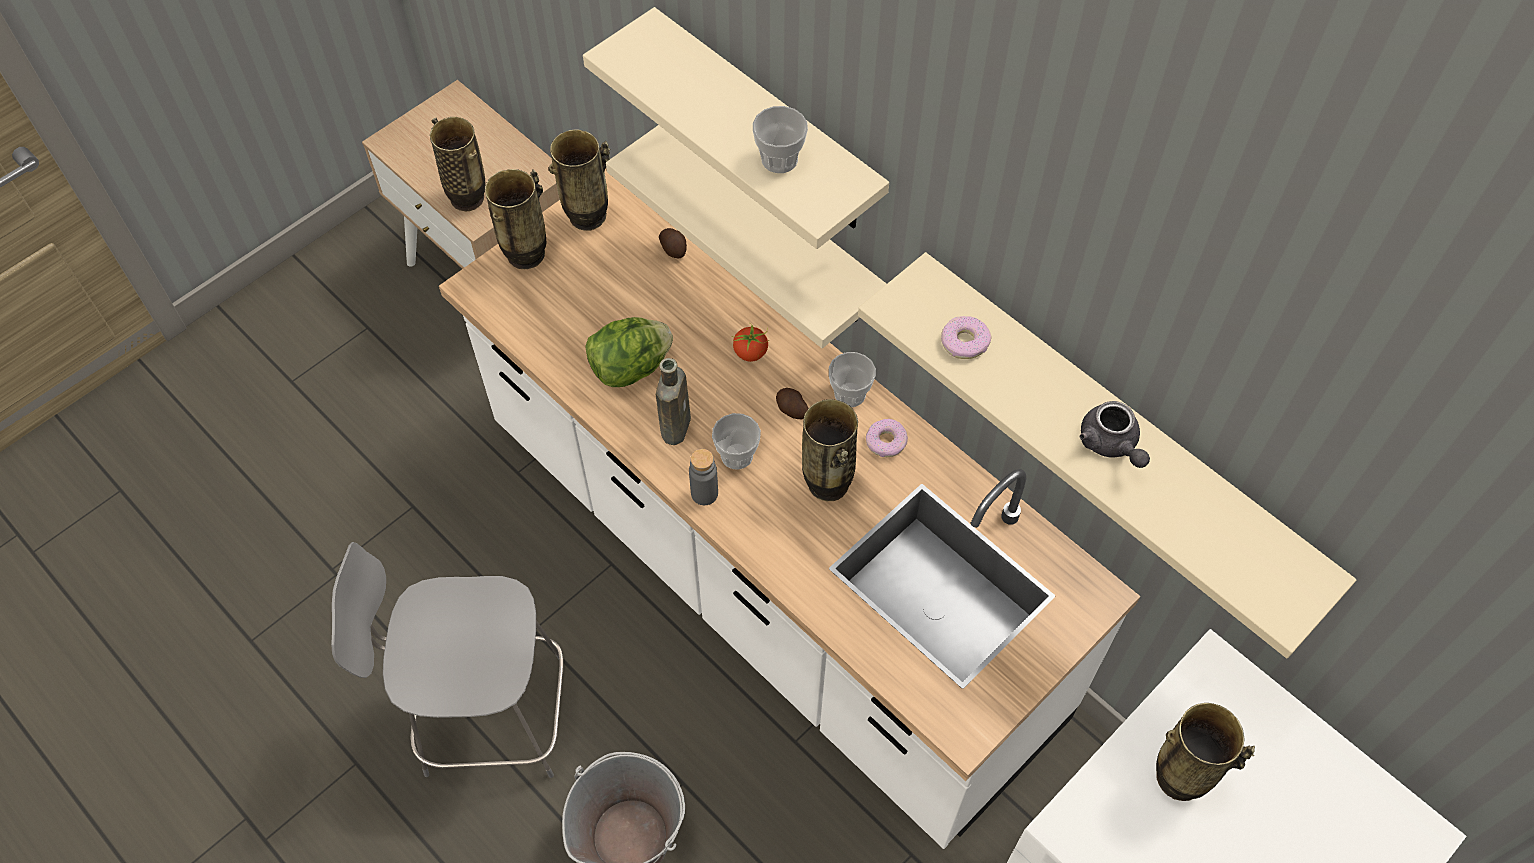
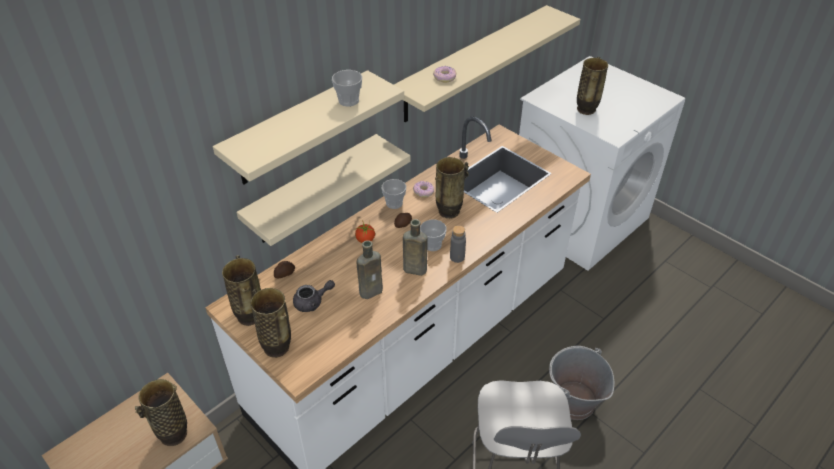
camera: 90 degrees left, 15 degrees down
(630, 368) = (372, 291): lettuce -> brown bottle
(1111, 444) = (496, 46): grey teapot -> grey teapot (312, 302)

